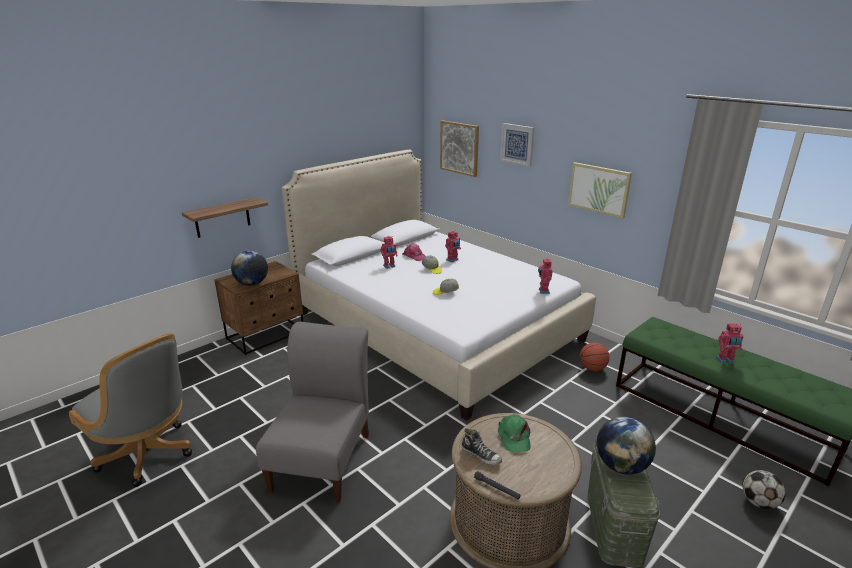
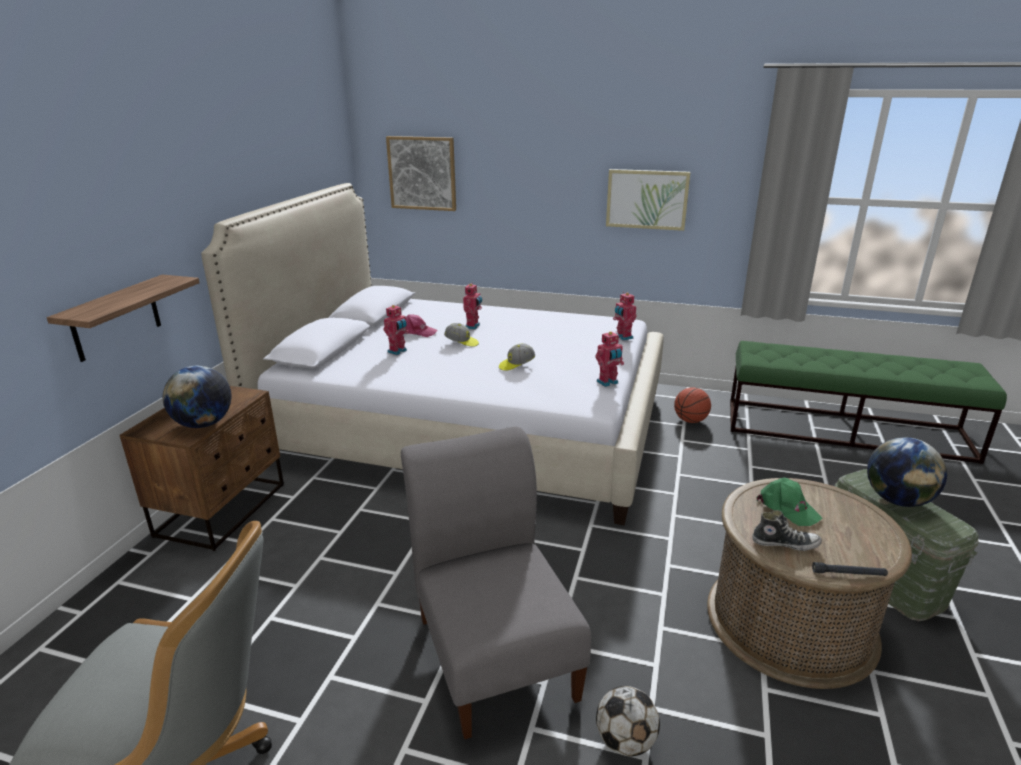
camera: 30 degrees left, 0 degrees up
(517, 144) = (520, 156): picture -> none
(725, 360) = (853, 365): toy robot -> toy robot (608, 383)
(758, 502) = (957, 500): football -> football (625, 741)

